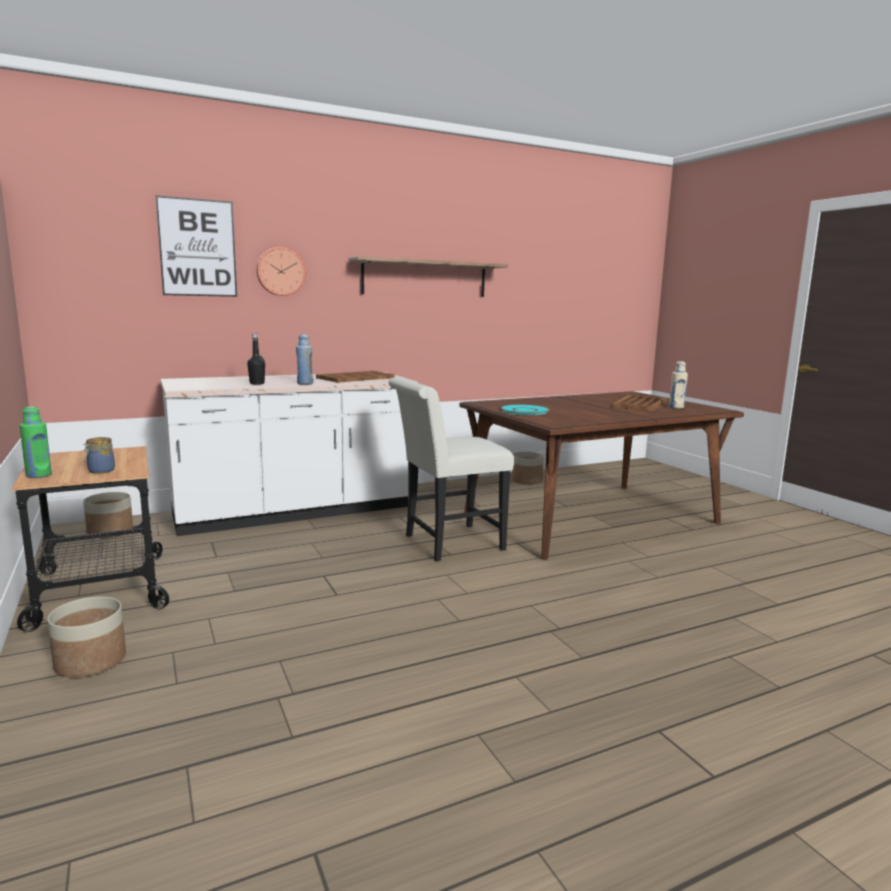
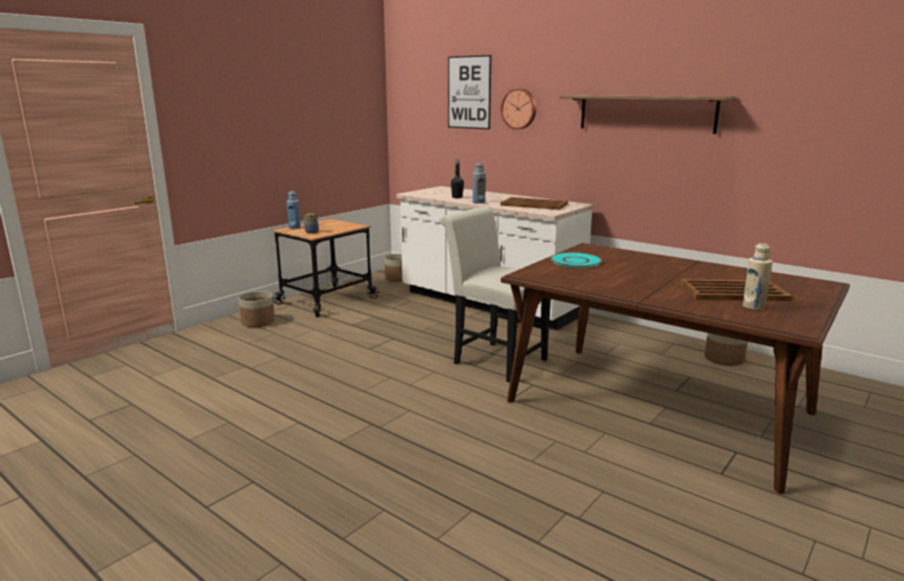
camera: 65 degrees right, 5 degrees up
(39, 475) = (294, 227): green bottle -> blue bottle

